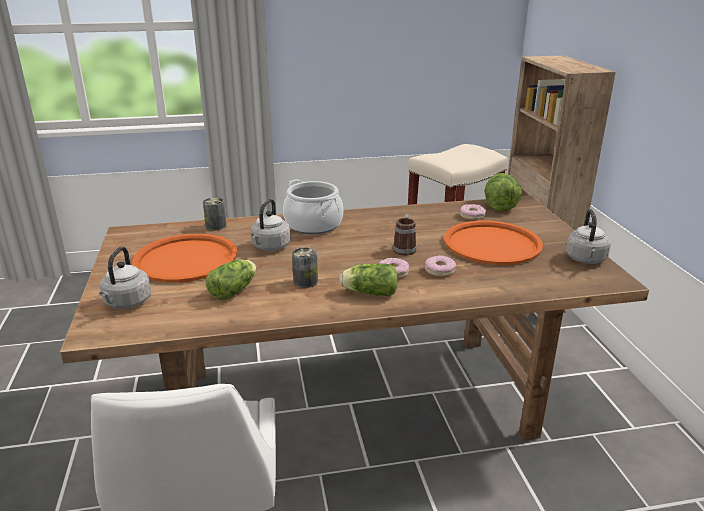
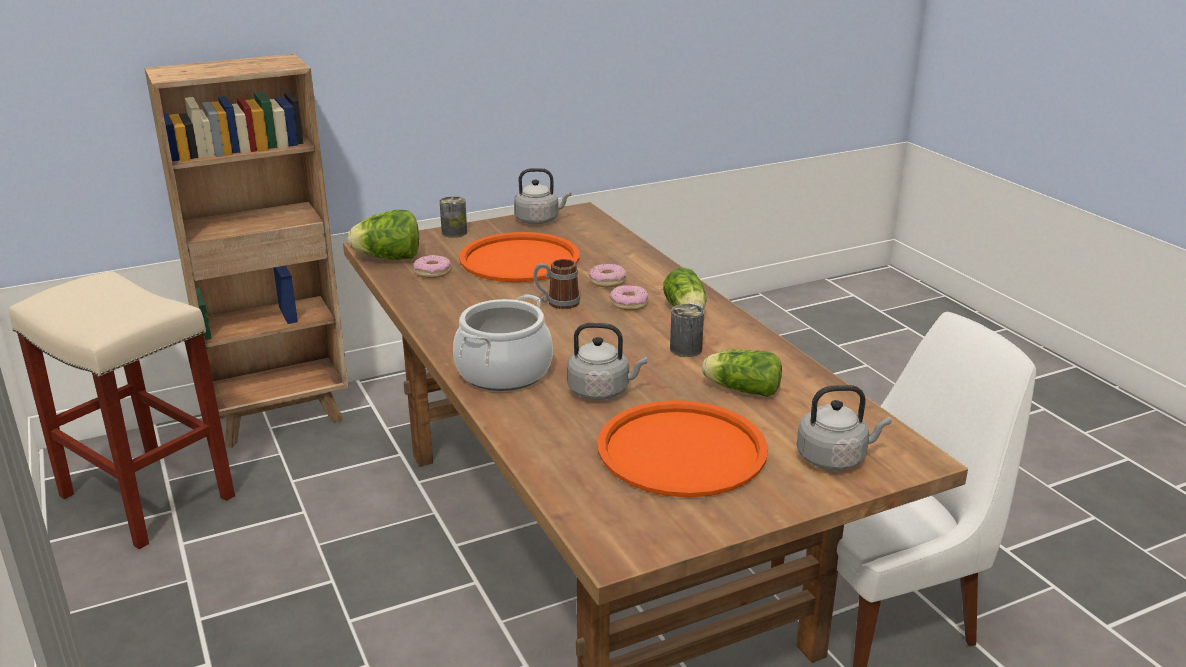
camera: 105 degrees left, 0 degrees up
(216, 226) = (545, 457): can -> can (454, 232)

